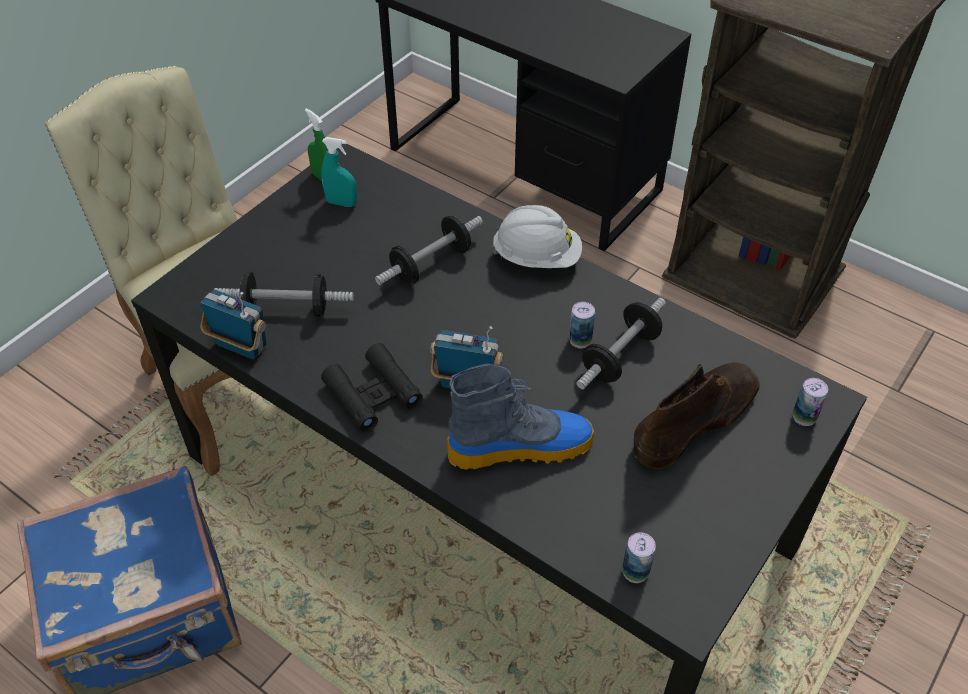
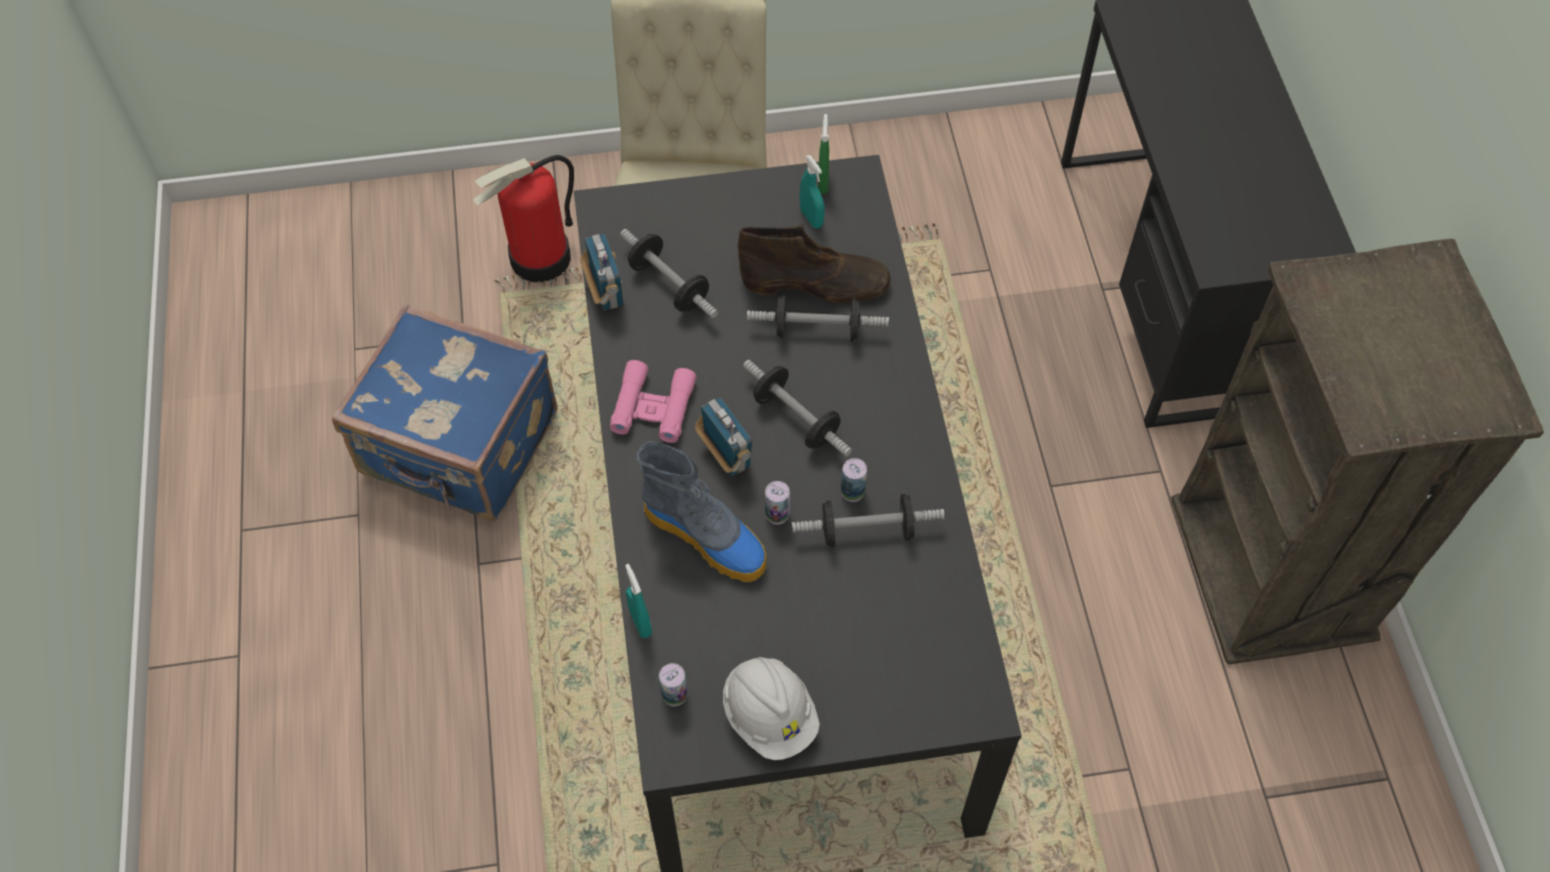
camera: 45 degrees right, 10 degrees up
(79, 436) = (540, 259): none -> fire extinguisher
(373, 394) = (653, 407): black binoculars -> pink binoculars
(485, 325) = (796, 419): none -> dumbbell
(537, 257) = (907, 392): white hard hat -> white hard hat (770, 716)
(547, 544) = (640, 622): none -> turquoise spray bottle
(696, 420) = (858, 631): brown boot -> brown boot (816, 283)
(804, 417) = (946, 704): can -> can (777, 514)

